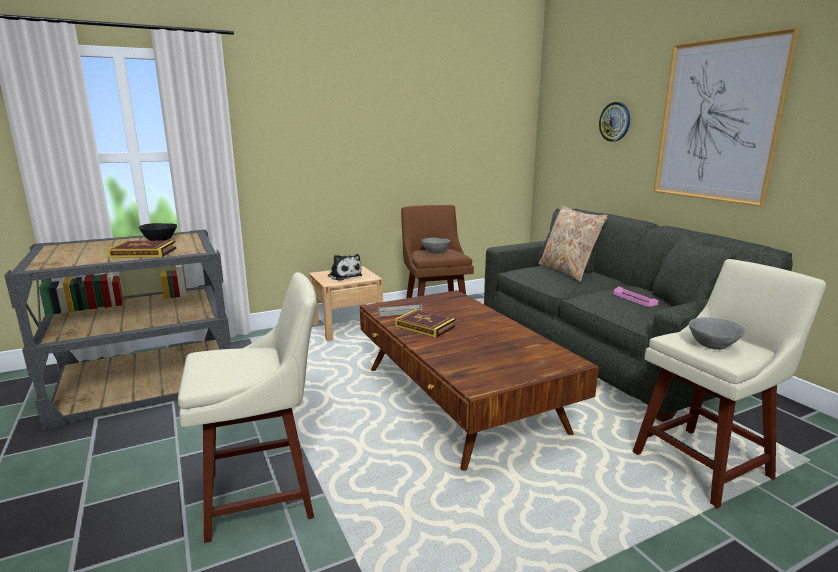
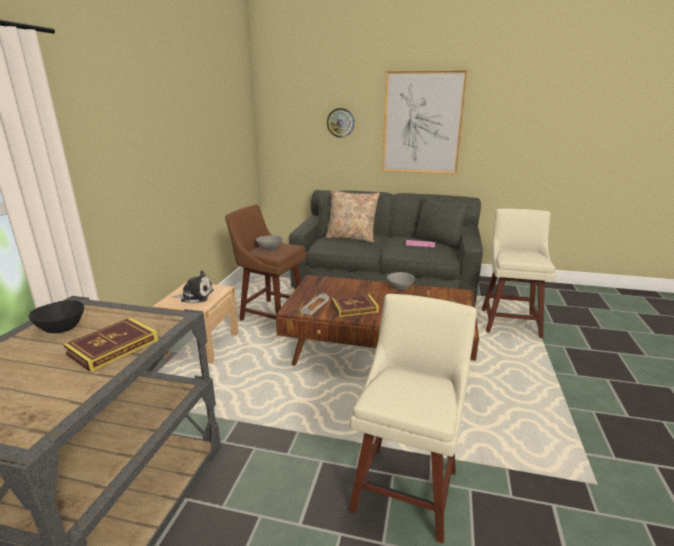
camera: 50 degrees left, 5 degrees up
(712, 345) = (523, 257): grey bowl -> grey bowl (399, 288)

